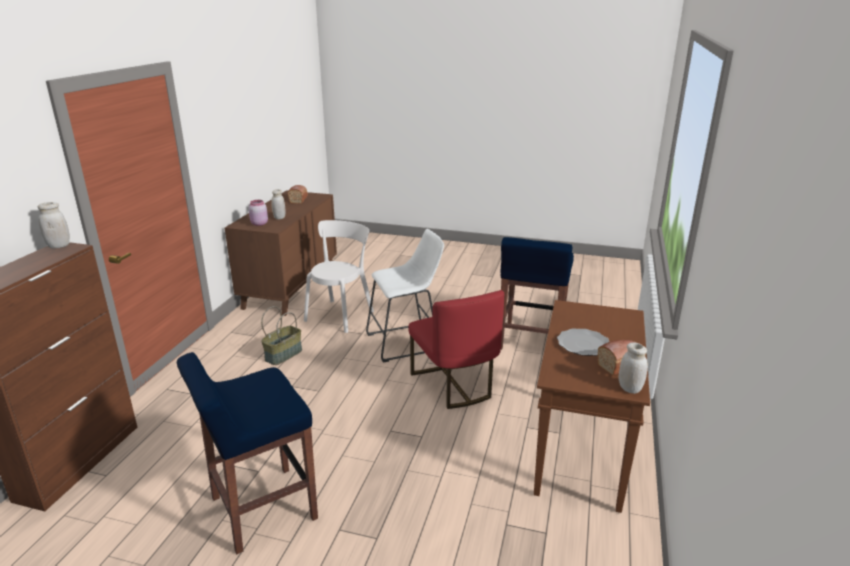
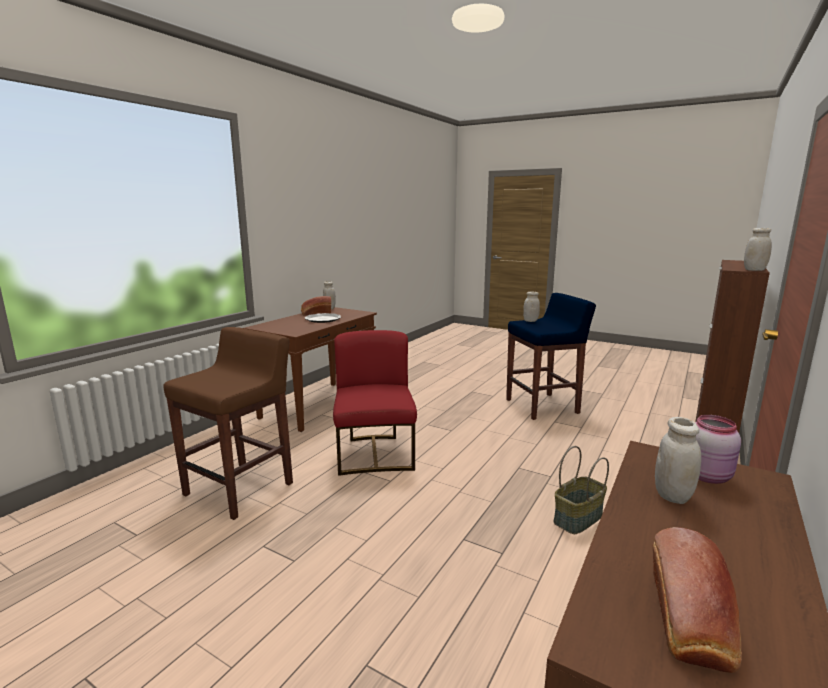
camera: 165 degrees left, 10 degrees down
(272, 412) = (530, 321): none -> white jar
(341, 314) = (498, 594): white chair -> none
(407, 342) = (400, 511): white stool -> none
(530, 341) = (241, 488): blue stool -> brown stool

